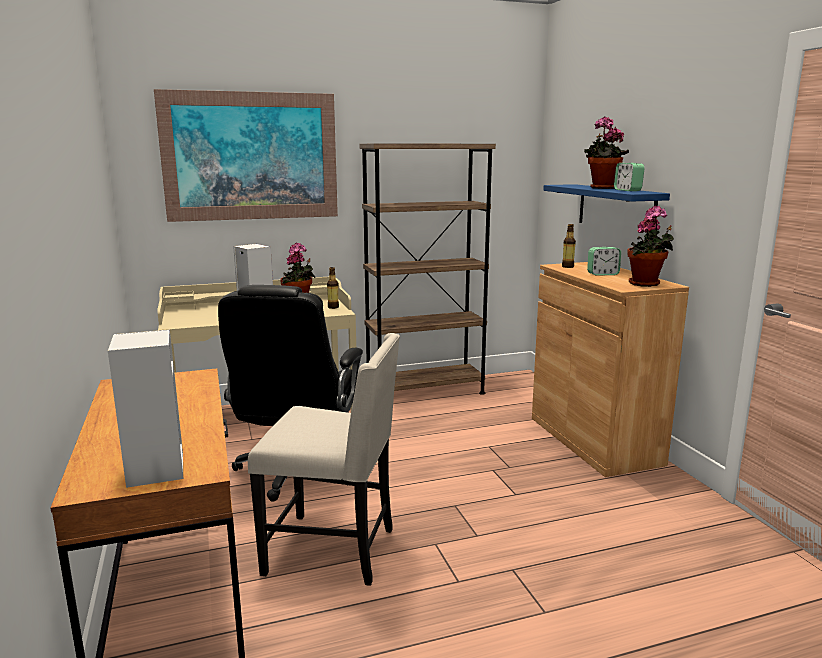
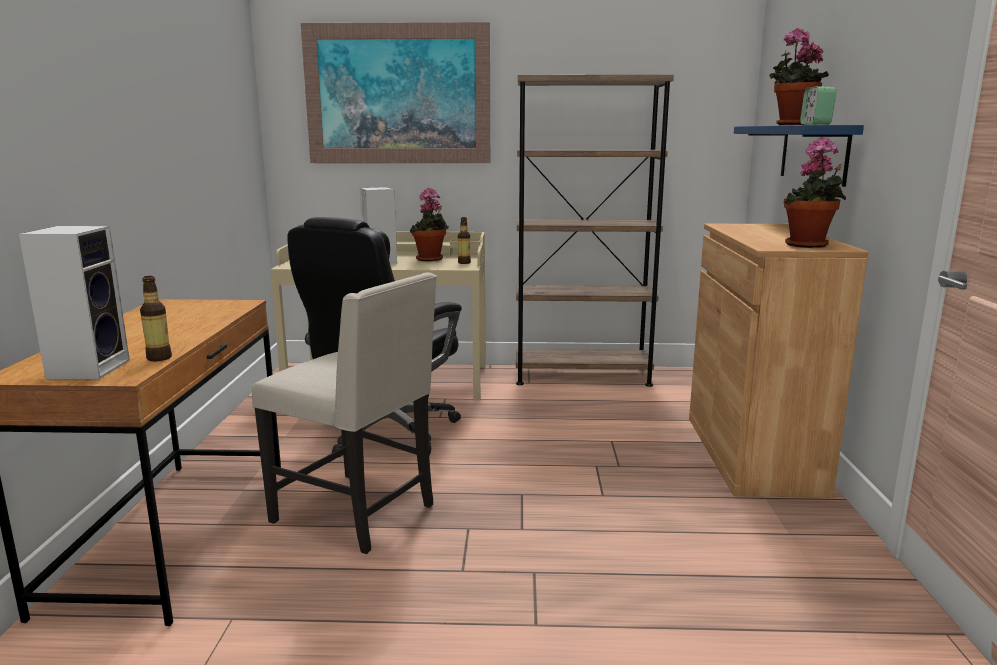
camera: 20 degrees right, 0 degrees up
(567, 267) = (735, 226): bottle -> bottle (159, 358)
(602, 274) = (768, 234): alarm clock -> none

